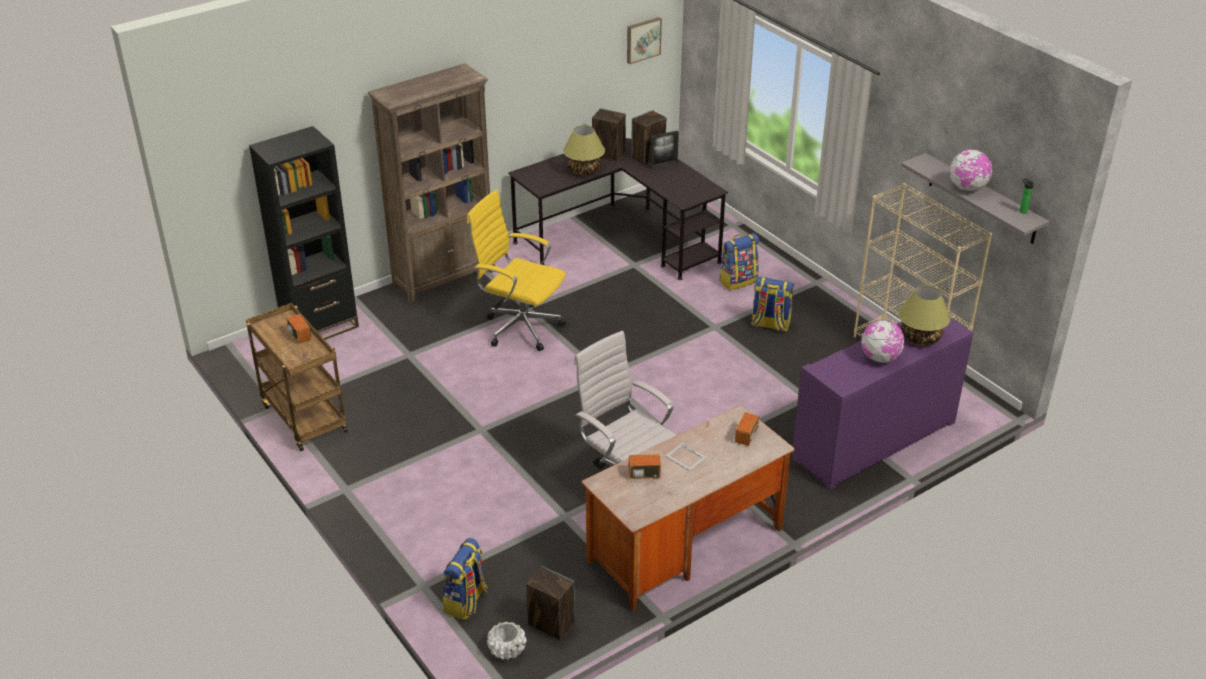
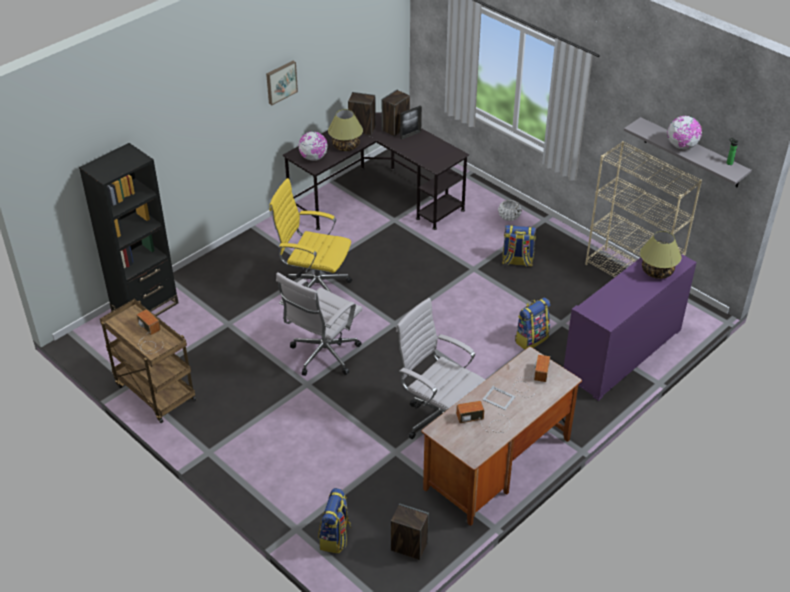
camera: 10 degrees left, 5 degrees up
(444, 278) = (239, 249): brown bookcase -> none
(507, 650) = (379, 574): white planter -> white planter (509, 217)
(508, 401) = (322, 356): none -> white office chair
(642, 39) = (380, 29): picture -> picture (280, 82)
(738, 281) = (482, 225): backpack -> backpack (531, 339)
(880, 358) = (631, 293): globe -> globe (314, 158)

